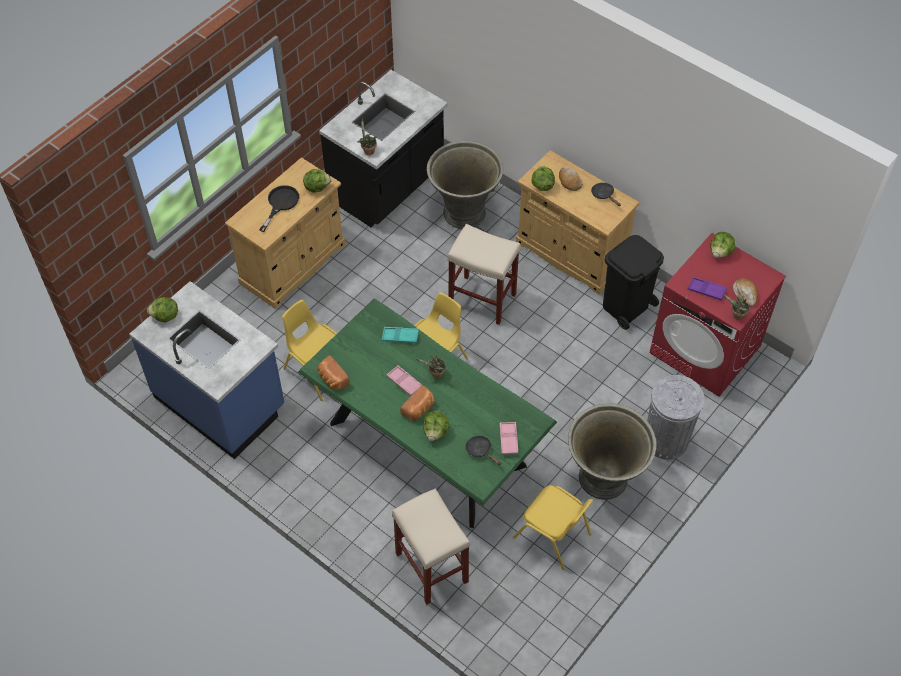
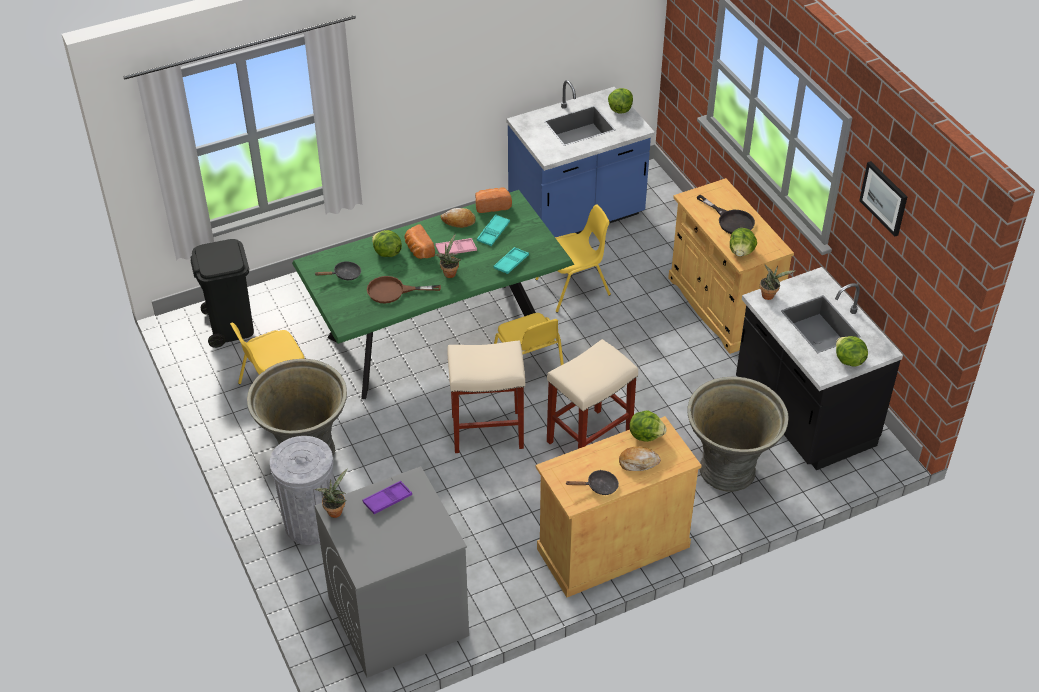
camera: 115 degrees right, 10 degrees down
(321, 34) = (884, 198): none -> picture
(368, 364) = (493, 232): none -> turquoise tray
(432, 568) = (309, 298): beige stool -> beige stool (486, 432)
(480, 405) = (393, 291): none -> brown frying pan
(508, 439) = (341, 297): pink tray -> none
(625, 306) = (504, 567): black trash can -> black trash can (231, 325)
(705, 349) = (397, 617): red washing machine -> grey washing machine
(720, 252) = (432, 540): lettuce -> lettuce (848, 360)
(745, 294) = (358, 534): bread -> bread (458, 221)

